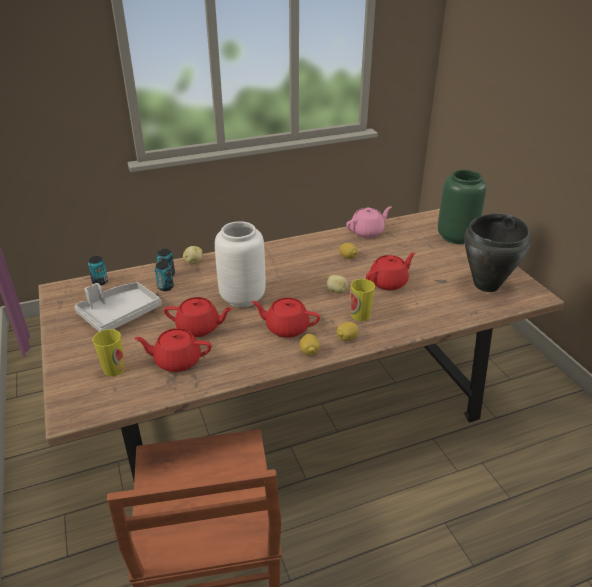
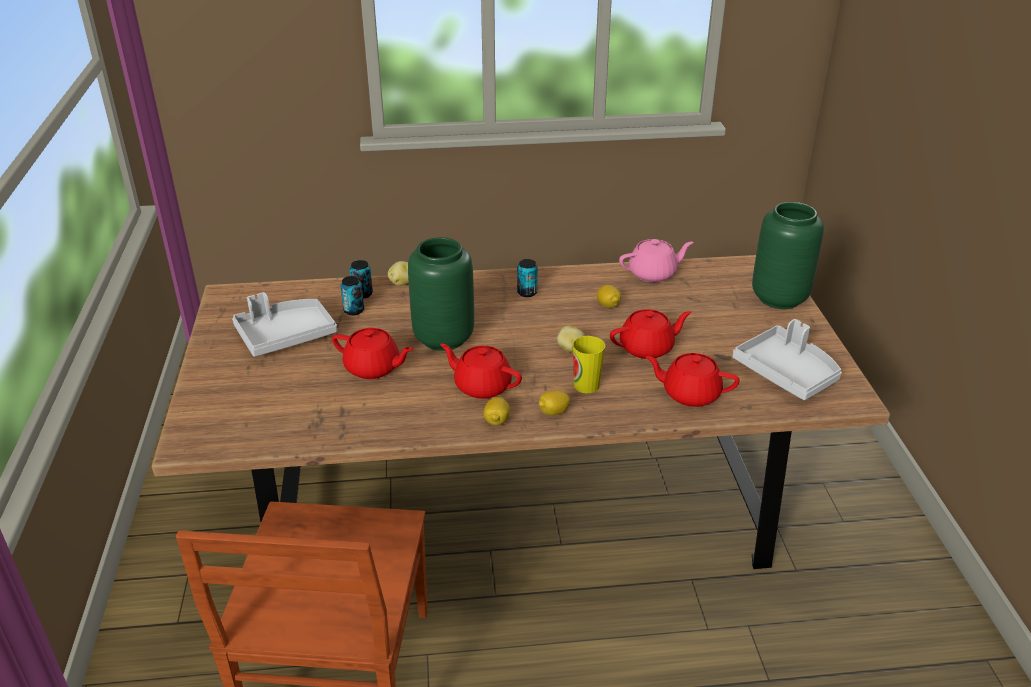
camera: 15 degrees right, 0 degrees up
(100, 282) = (278, 292): can -> can (527, 292)
(114, 369) = (254, 401): cup -> none
(177, 361) = (330, 403): red teapot -> red teapot (690, 394)
(243, 297) = (445, 338): white vase -> green vase
(487, 285) = (787, 373): black cooking pot -> grey tray

